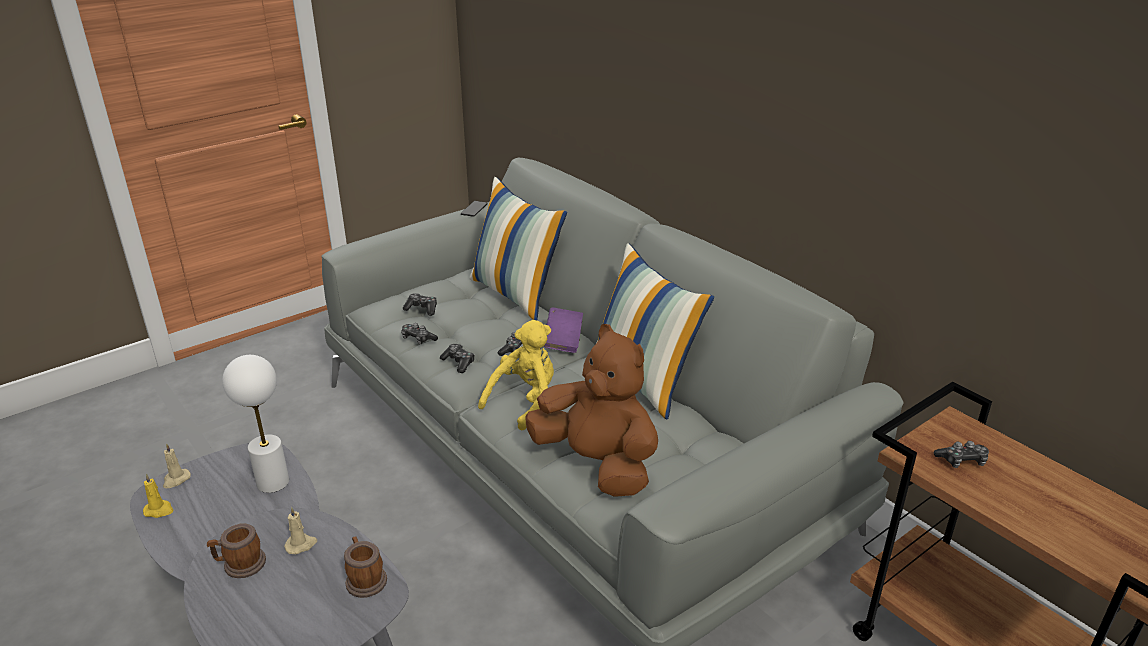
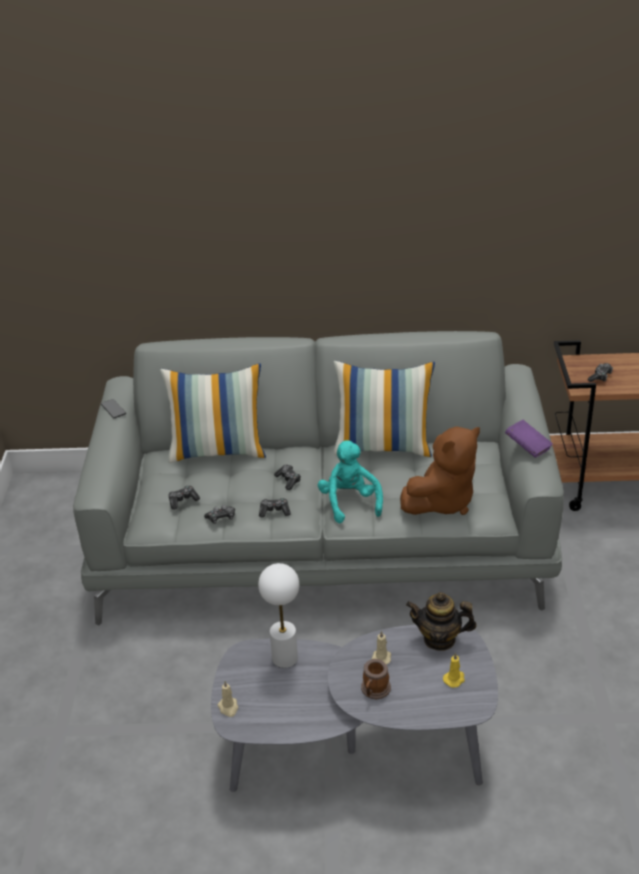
camera: 50 degrees left, 5 degrees up
(159, 510) = (257, 725): yellow candle -> yellow candle (454, 679)
(365, 579) = (439, 639): mug -> teapot
(524, 401) = (350, 502): yellow plush toy -> turquoise plush toy
(563, 341) = (302, 457): purple book -> purple book (527, 447)
(597, 463) = (442, 501): brown plush toy -> brown plush toy turned 150 degrees clockwise

